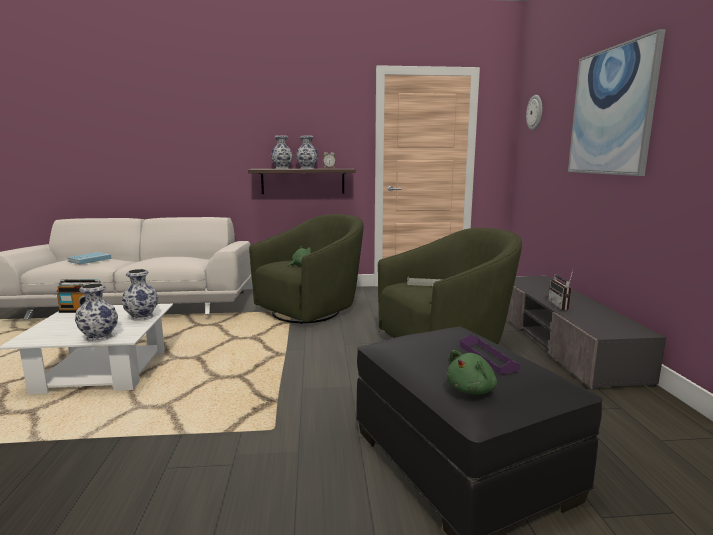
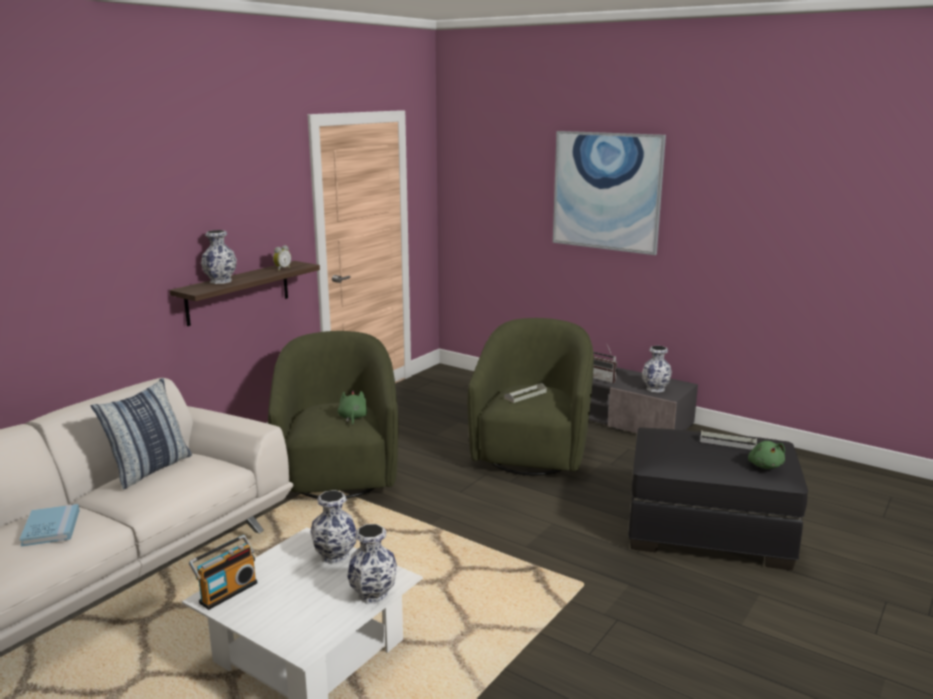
camera: 50 degrees left, 5 degrees up
(171, 256) = (150, 469): none -> pillow
(307, 168) = (251, 274): vase -> vase (654, 389)
(488, 358) = (728, 442): purple tray -> grey tray
(535, 112) = (477, 169): wall clock -> none

